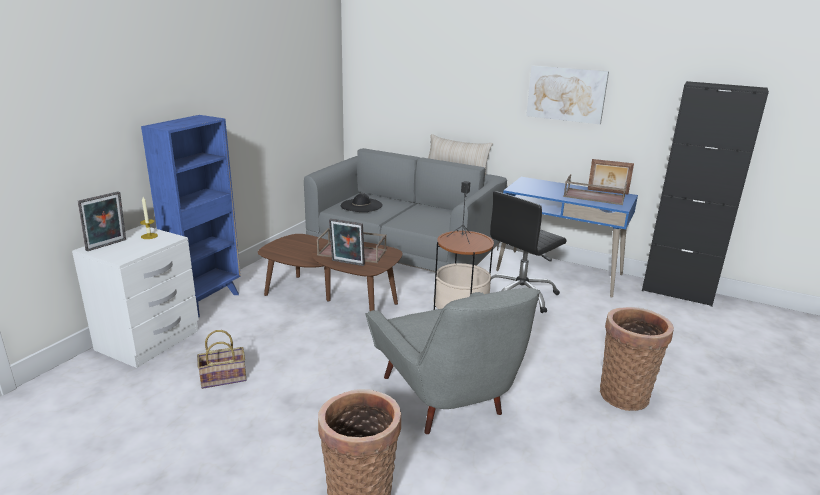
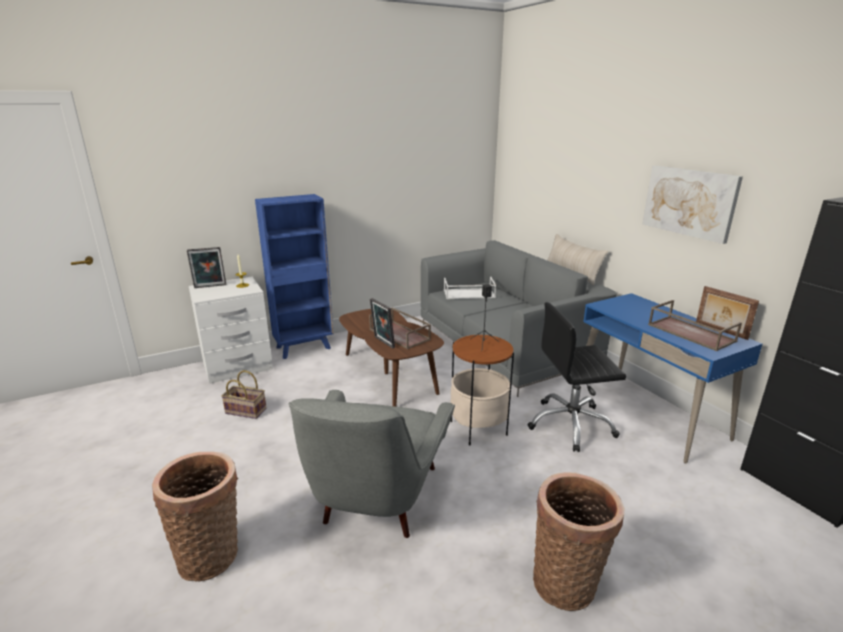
camera: 35 degrees right, 0 degrees up
(361, 205) = (468, 294): black hat -> white tray

